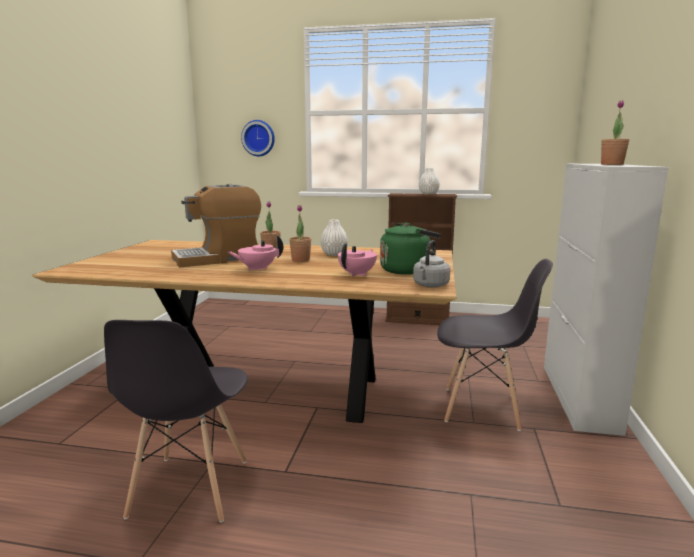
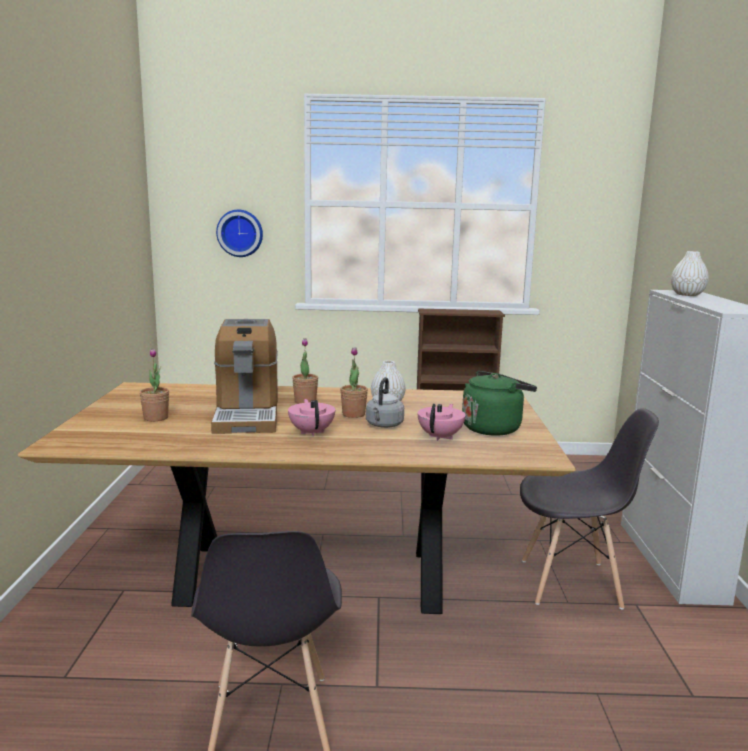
camera: 10 degrees left, 0 degrees up
(218, 258) = (247, 415): coffee machine -> coffee machine turned 60 degrees counterclockwise
(257, 269) = (312, 432): pink teapot -> pink teapot turned 105 degrees clockwise
(428, 194) = (468, 311): white vase -> white vase (687, 294)
(430, 285) = (536, 452): grey kettle -> grey kettle (384, 425)
(612, 164) = (713, 301): potted plant -> potted plant (156, 418)

